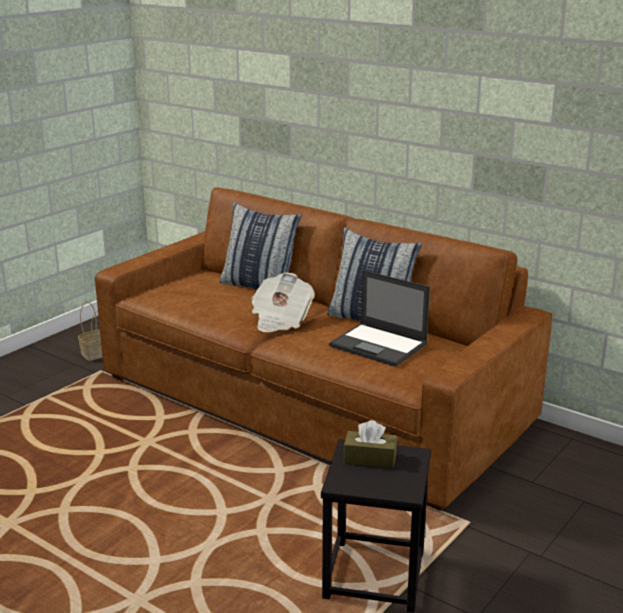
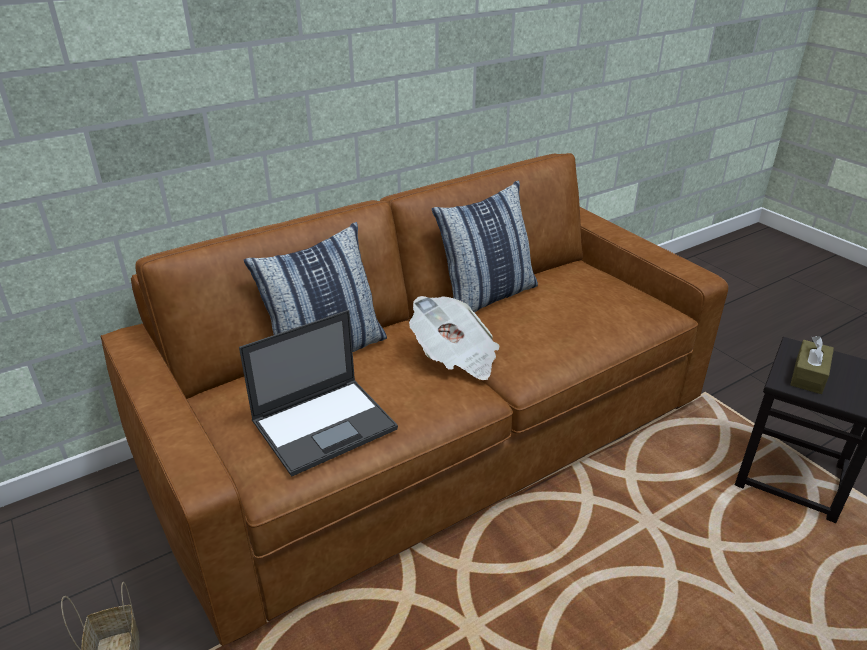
camera: 70 degrees left, 10 degrees up
(379, 345) = (571, 304): laptop -> laptop (325, 424)

